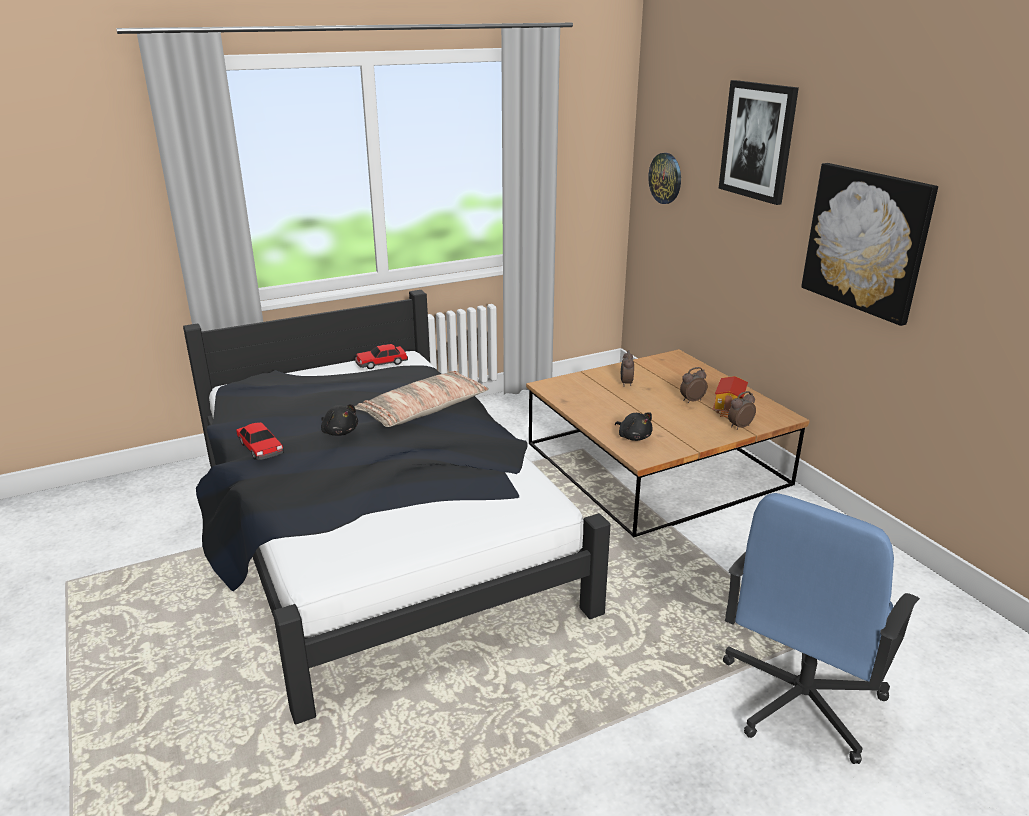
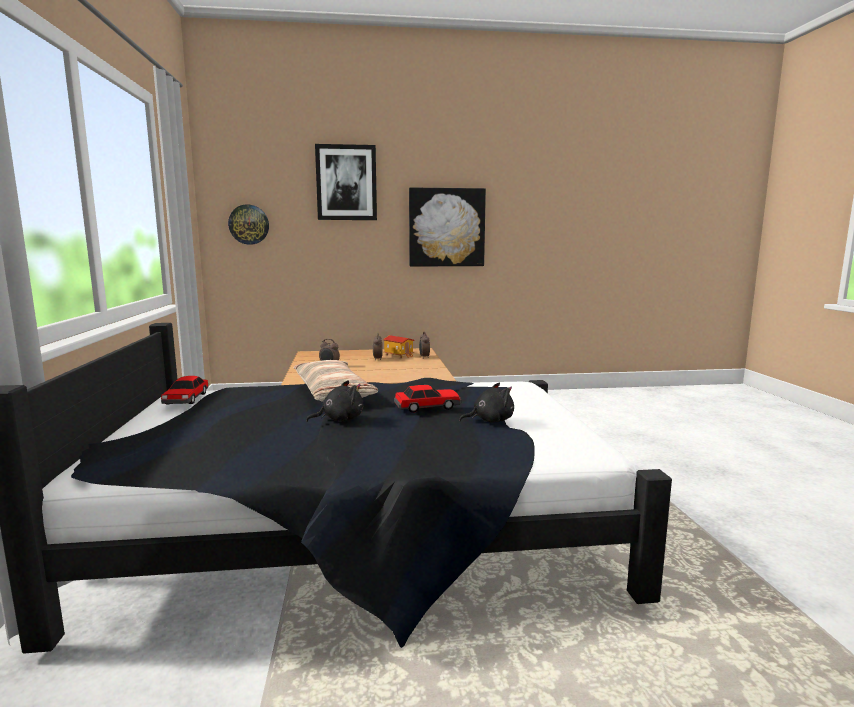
camera: 70 degrees left, 15 degrees down
(261, 448) = (331, 455): toy car -> toy car (428, 407)
(633, 437) = (410, 375): black plush toy -> black plush toy (490, 421)
(799, 699) = (620, 433): blue office chair -> none

